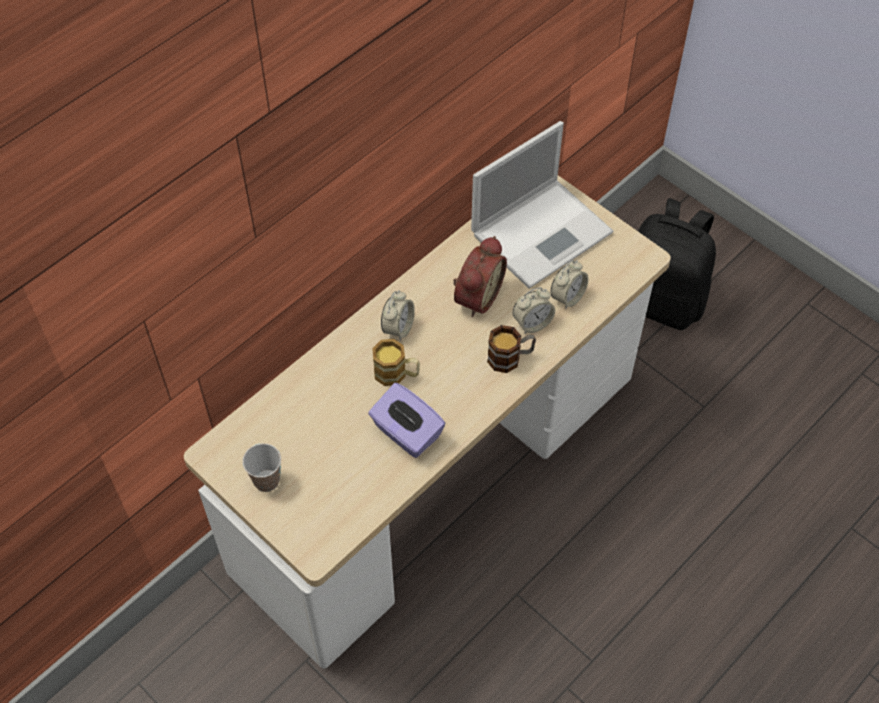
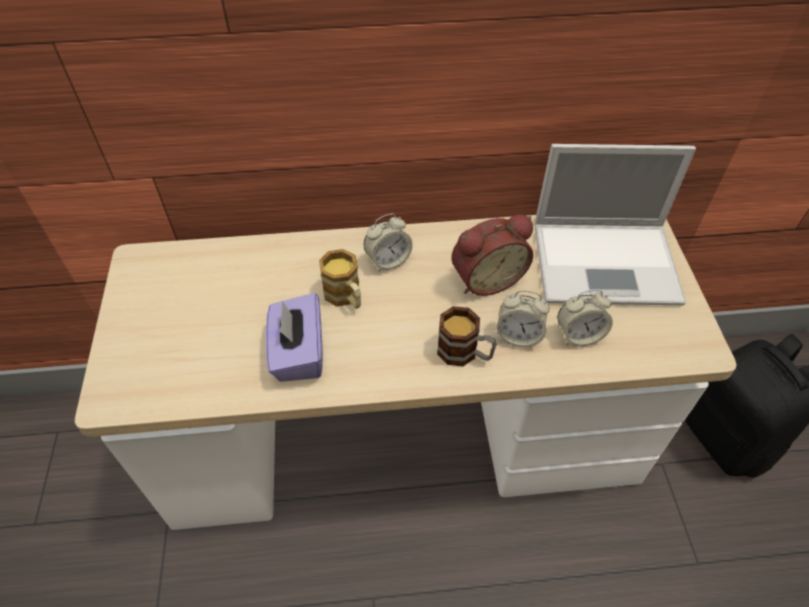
camera: 40 degrees right, 5 degrees down
(266, 481) = (146, 309): cup -> none

